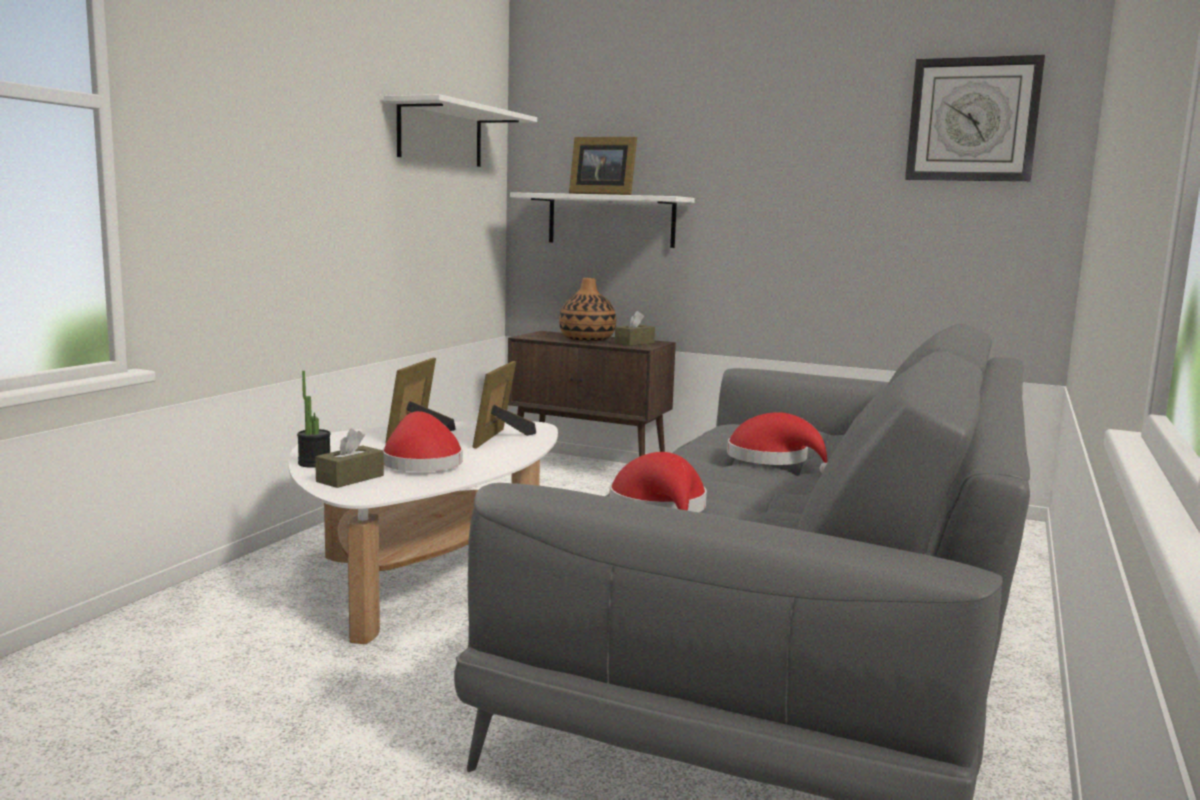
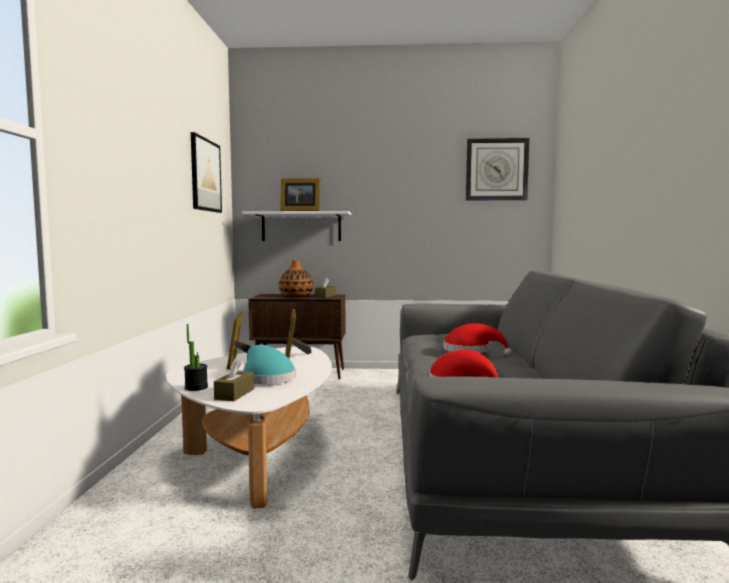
camera: 20 degrees left, 5 degrees down
(421, 462) = (266, 378): red hat -> turquoise hat
(440, 135) = (205, 175): white shelf -> picture

